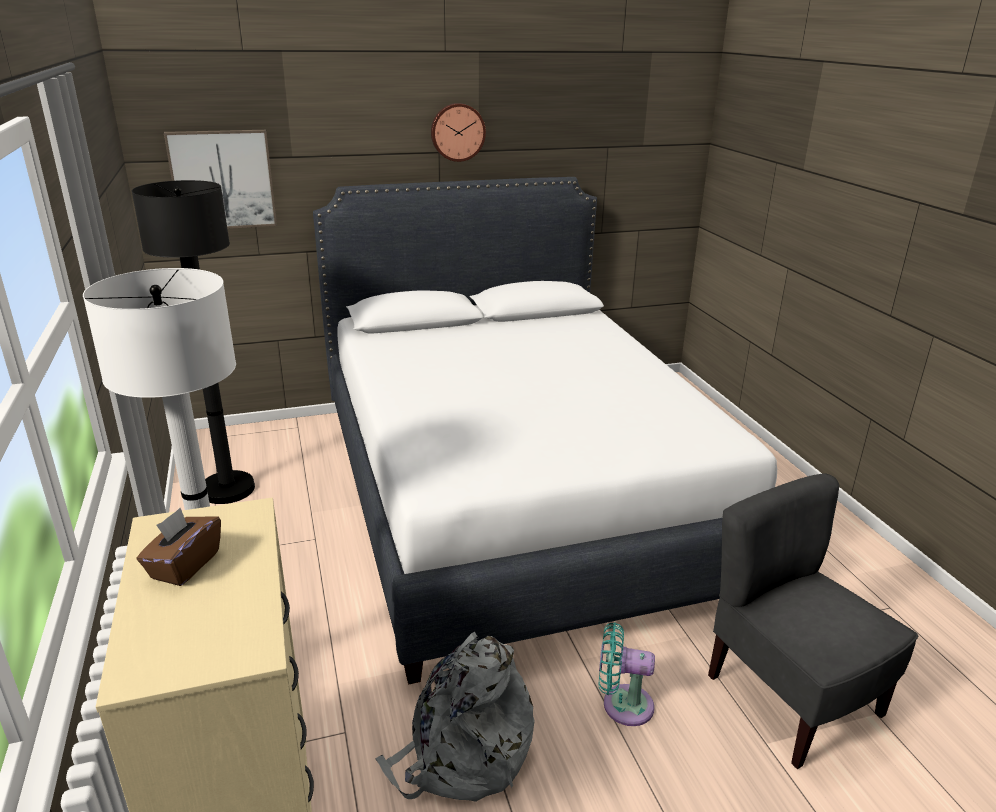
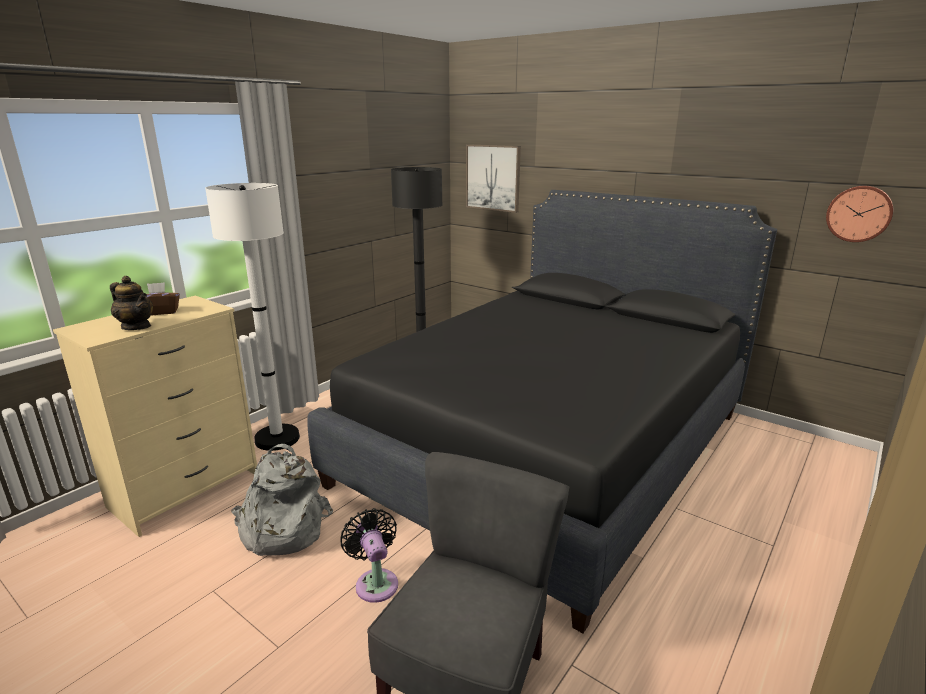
camera: 55 degrees right, 5 degrees down
(238, 600) = (136, 327): none -> teapot
(457, 132) = (652, 156): wall clock -> wall clock (859, 213)
(515, 493) = (550, 447): white bed -> black bed
(622, 704) = (375, 582): turquoise fan -> black fan

